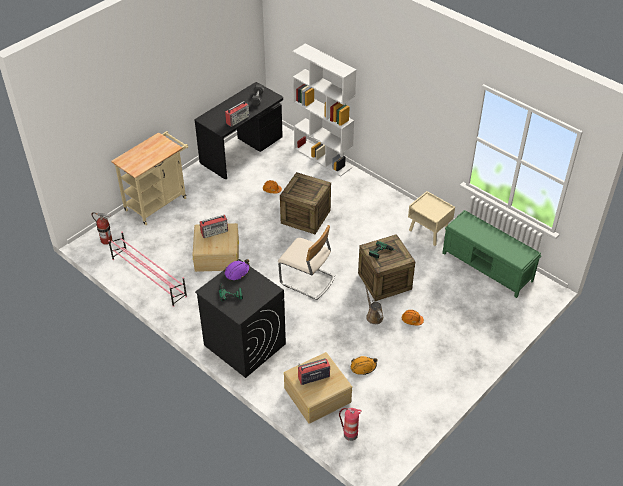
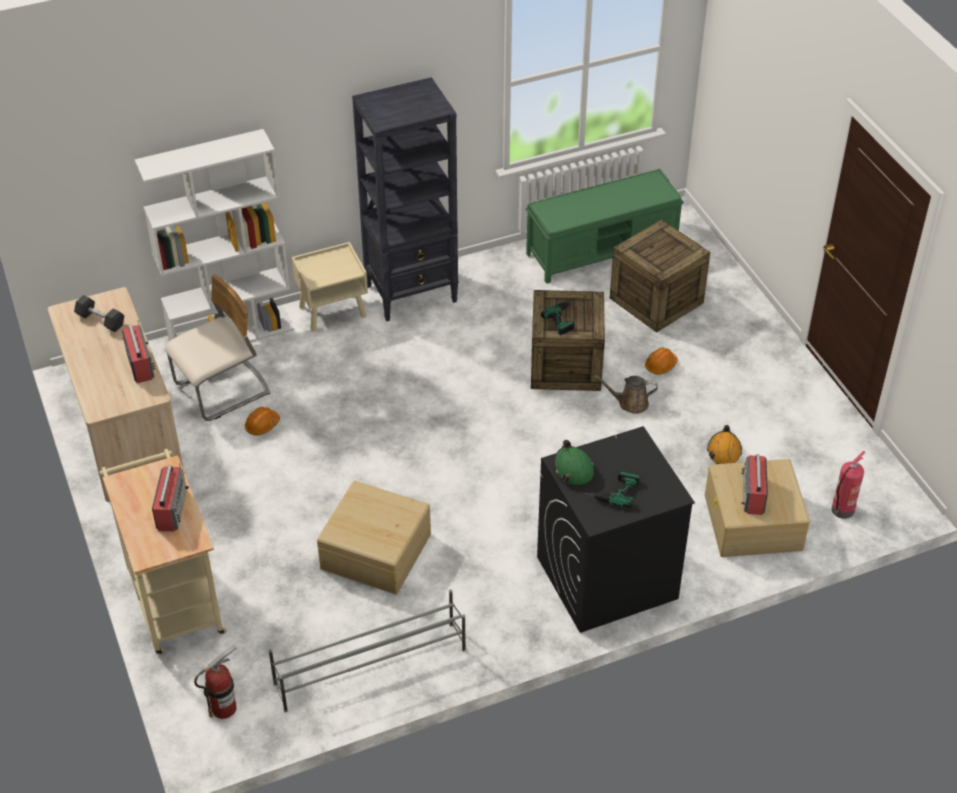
camera: 65 degrees left, 0 degrees up
(148, 277) = (369, 666): pink shoe rack -> grey shoe rack
(215, 231) = (356, 516): radio -> radio (172, 509)
(237, 272) = (573, 469): purple hard hat -> green hard hat
(242, 150) = (124, 431): black desk -> beige desk
(305, 217) = (361, 405): crate -> crate (656, 300)
(307, 280) = (510, 453): beige chair -> beige chair (223, 390)
(395, 206) = (412, 293): none -> black bookcase
(429, 232) = (494, 280): beige nightstand -> beige nightstand (333, 311)

